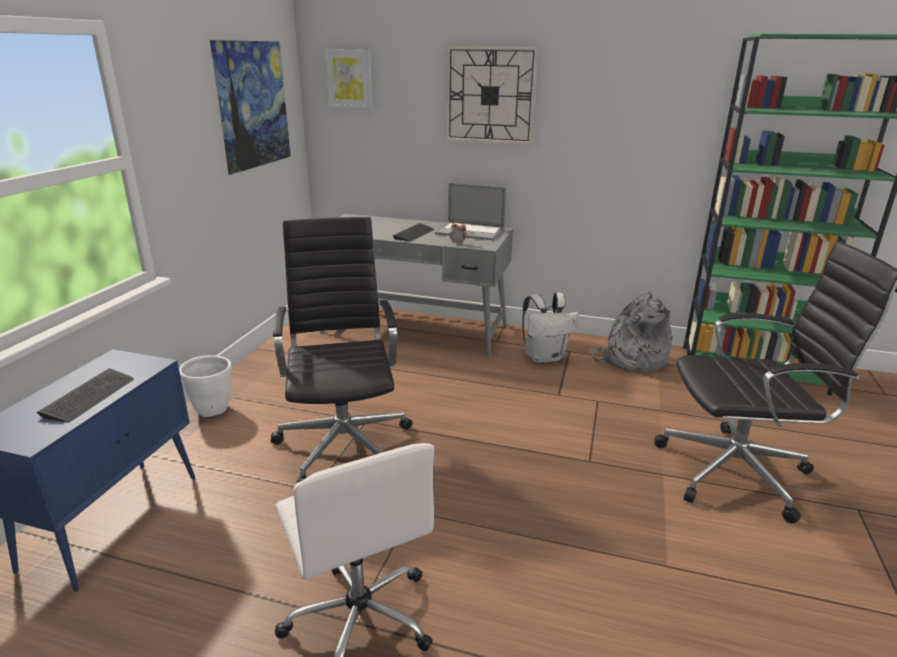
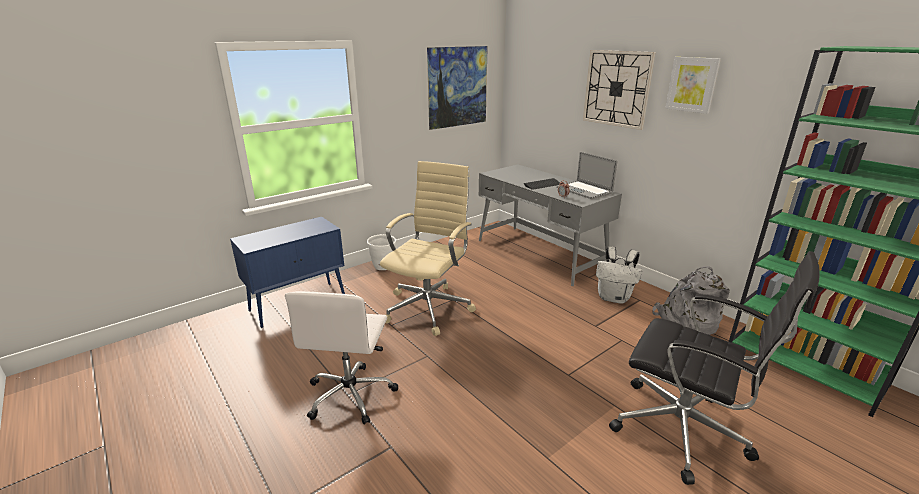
camera: 35 degrees right, 0 degrees up
(89, 397) = (289, 235): keyboard -> none
(344, 443) = (429, 307): black office chair -> beige office chair
(349, 78) = (530, 71): picture -> picture (692, 84)

